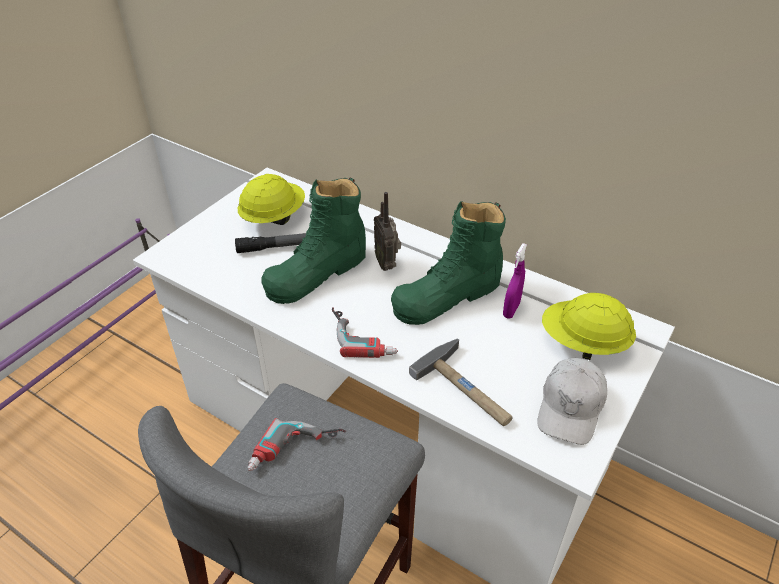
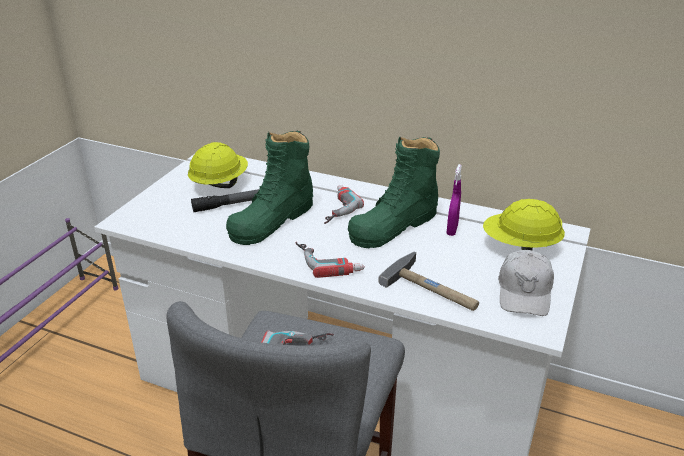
camera: 10 degrees left, 10 degrees down
(387, 264) = (333, 208): radio -> power drill

